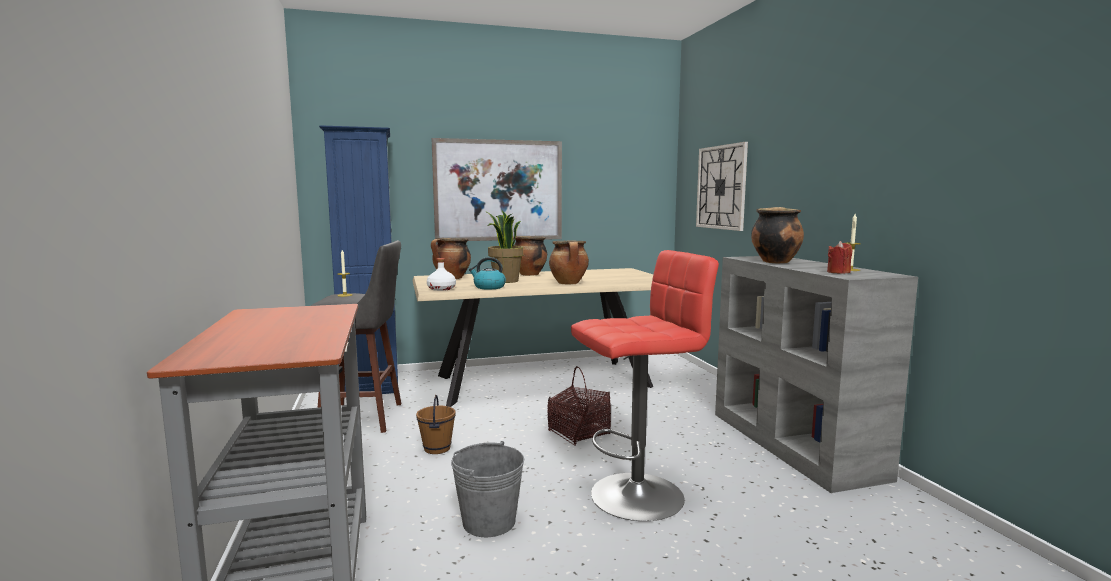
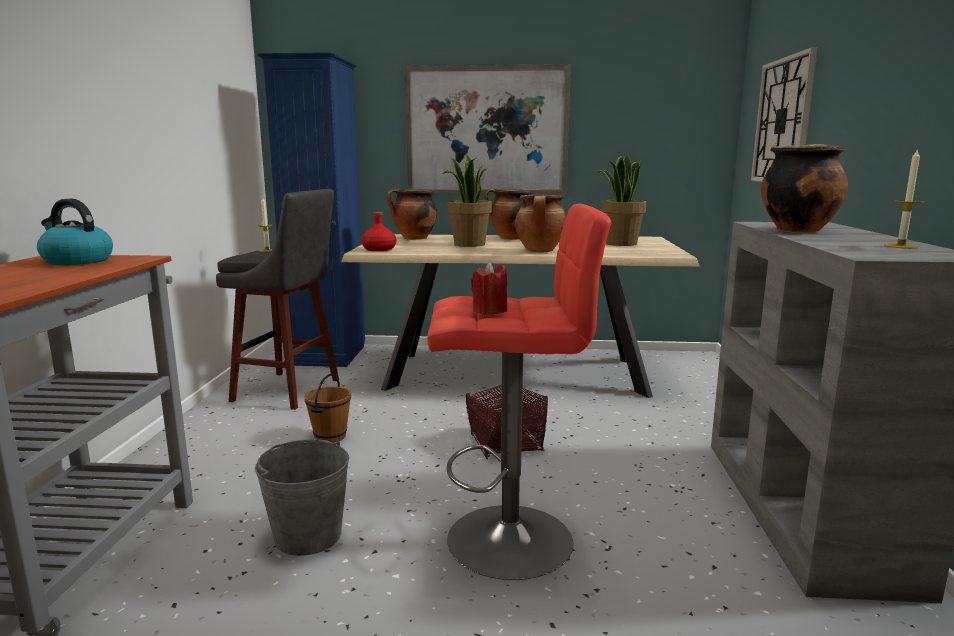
camera: 20 degrees right, 5 degrees up
(441, 289) = (378, 249): white bottle -> red bottle
(489, 287) = (435, 250): kettle -> kettle (76, 261)
(614, 274) = (620, 243): none -> potted plant
(838, 272) = (867, 249): red candle -> red candle (489, 311)

